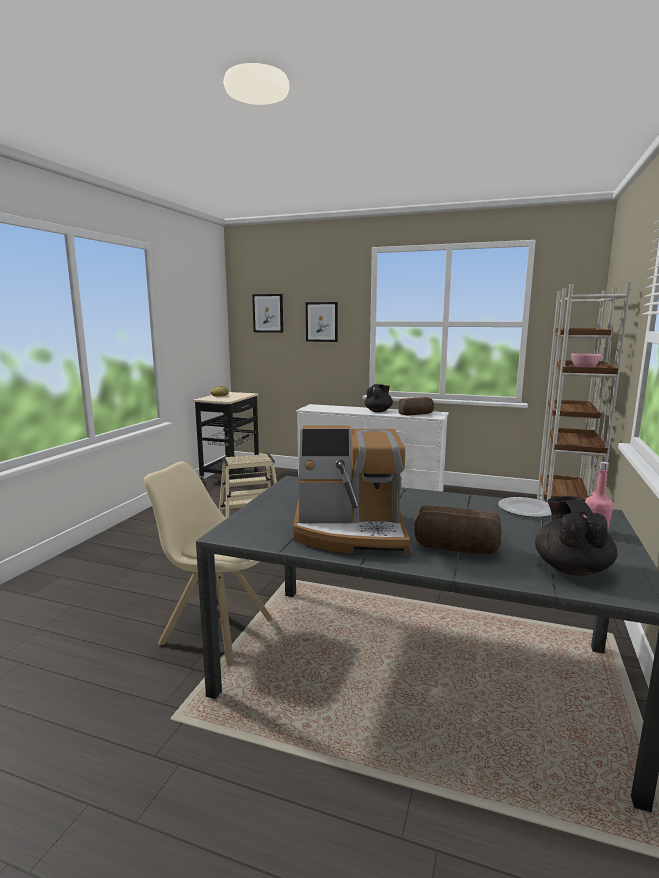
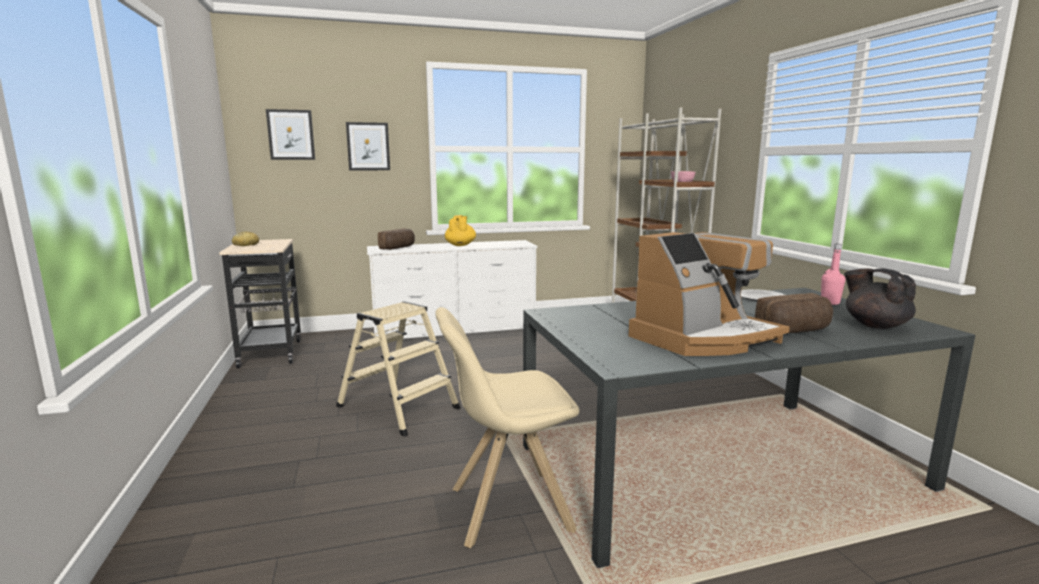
camera: 35 degrees left, 0 degrees up
(378, 411) = (460, 245): black teapot -> yellow teapot
(416, 414) = (503, 244): bread -> bread (398, 248)

